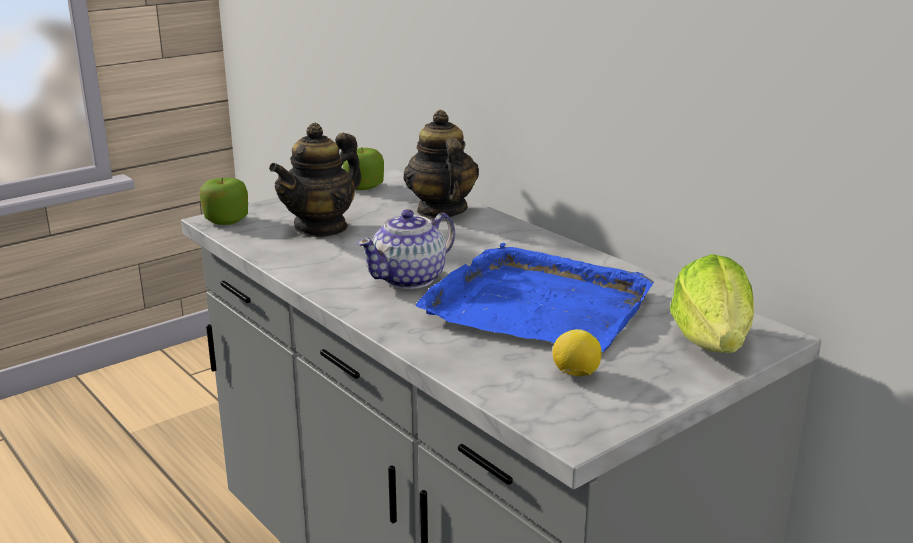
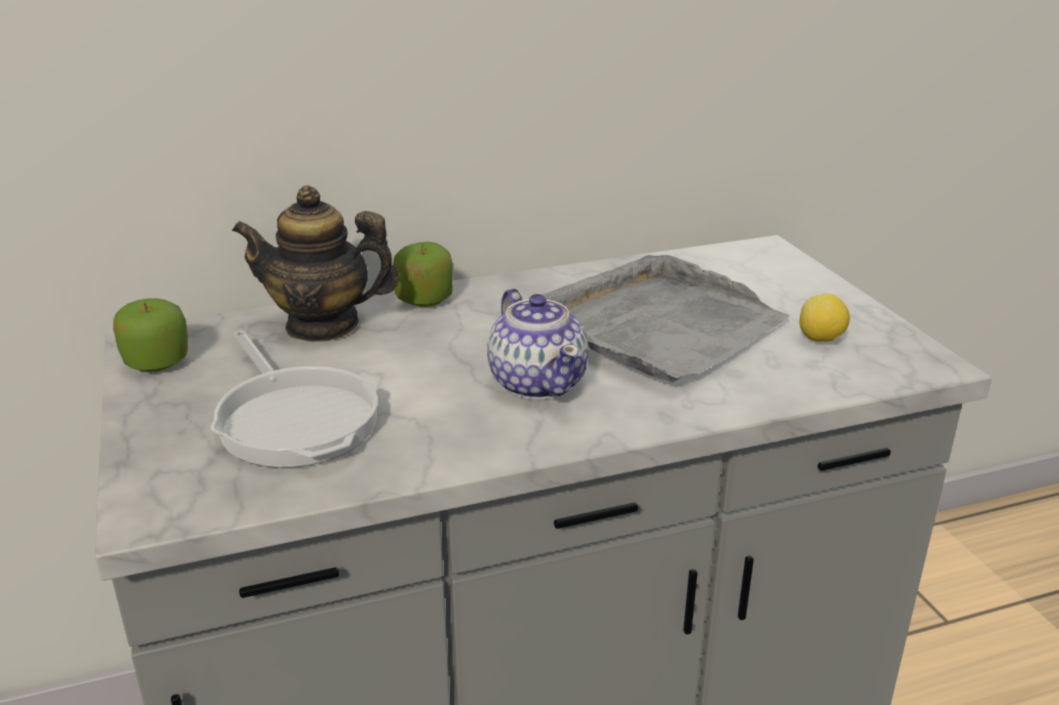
camera: 70 degrees left, 5 degrees up
(226, 220) = (164, 503): apple -> apple (424, 299)
(321, 227) = (295, 419): teapot -> frying pan
(538, 306) = (659, 326): blue tray -> grey tray
(712, 343) = (773, 271): lettuce -> none

